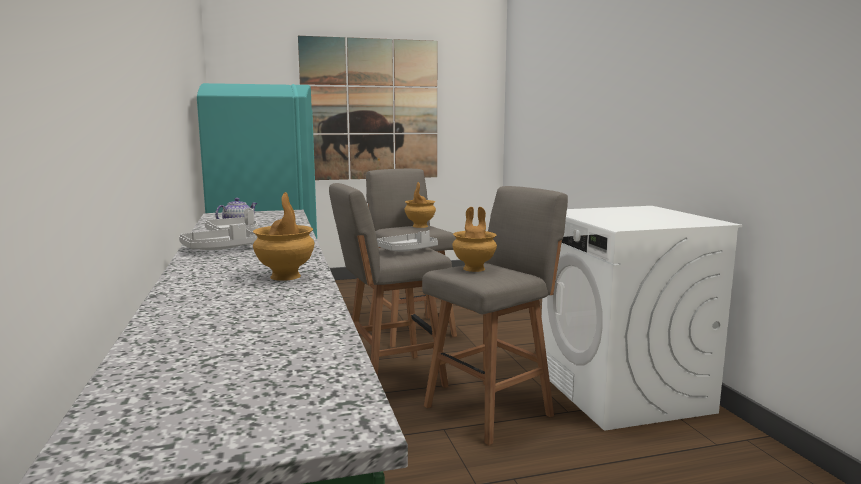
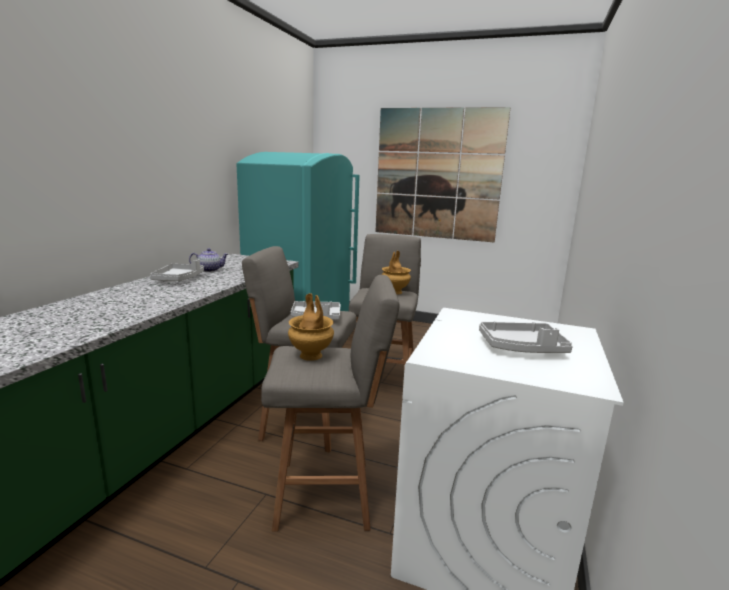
camera: 35 degrees right, 5 degrees up
(221, 249) = (131, 291): grey tray -> grey tray (522, 348)
(286, 276) = (68, 331): brown vase -> none

